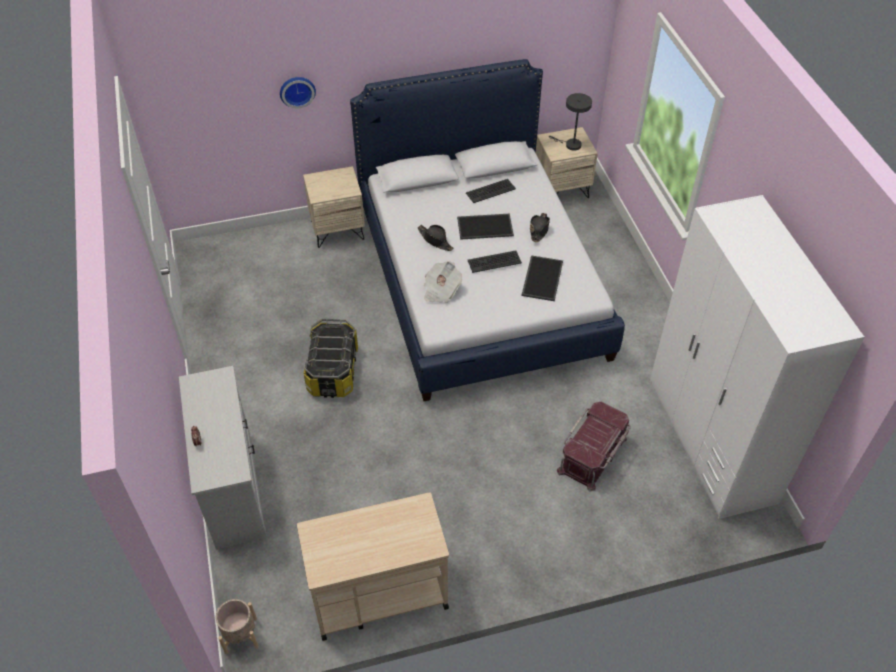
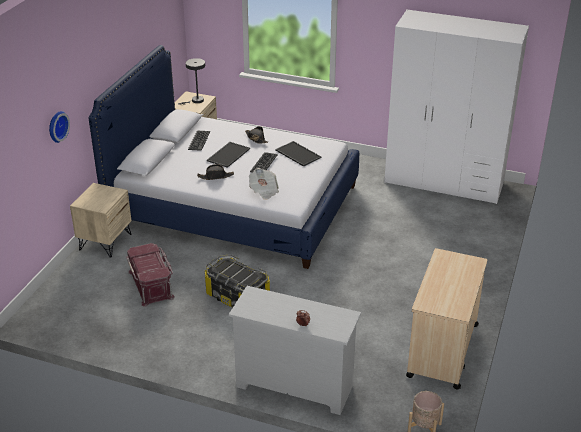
camera: 55 degrees left, 15 degrees down
(593, 455) = (415, 224): red storage box -> red storage box (151, 284)

